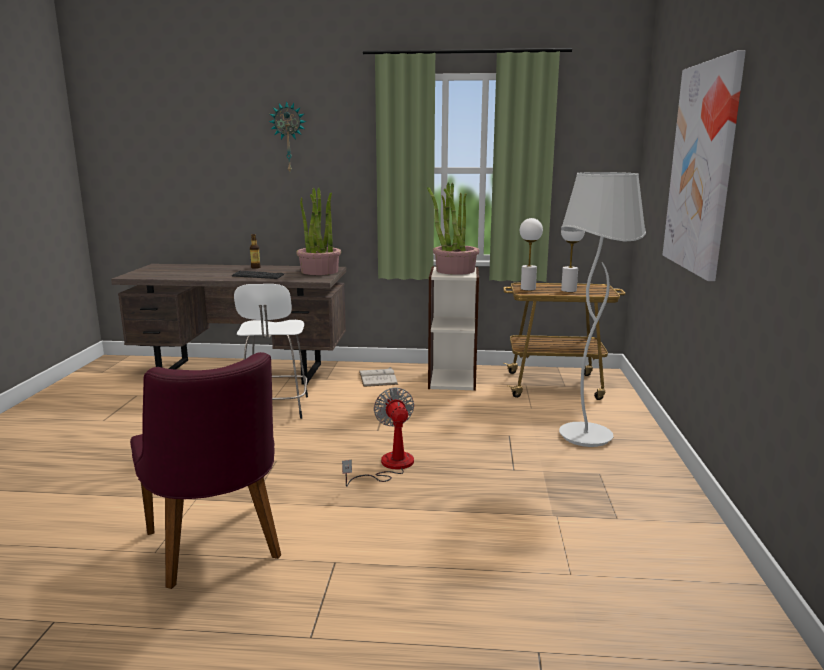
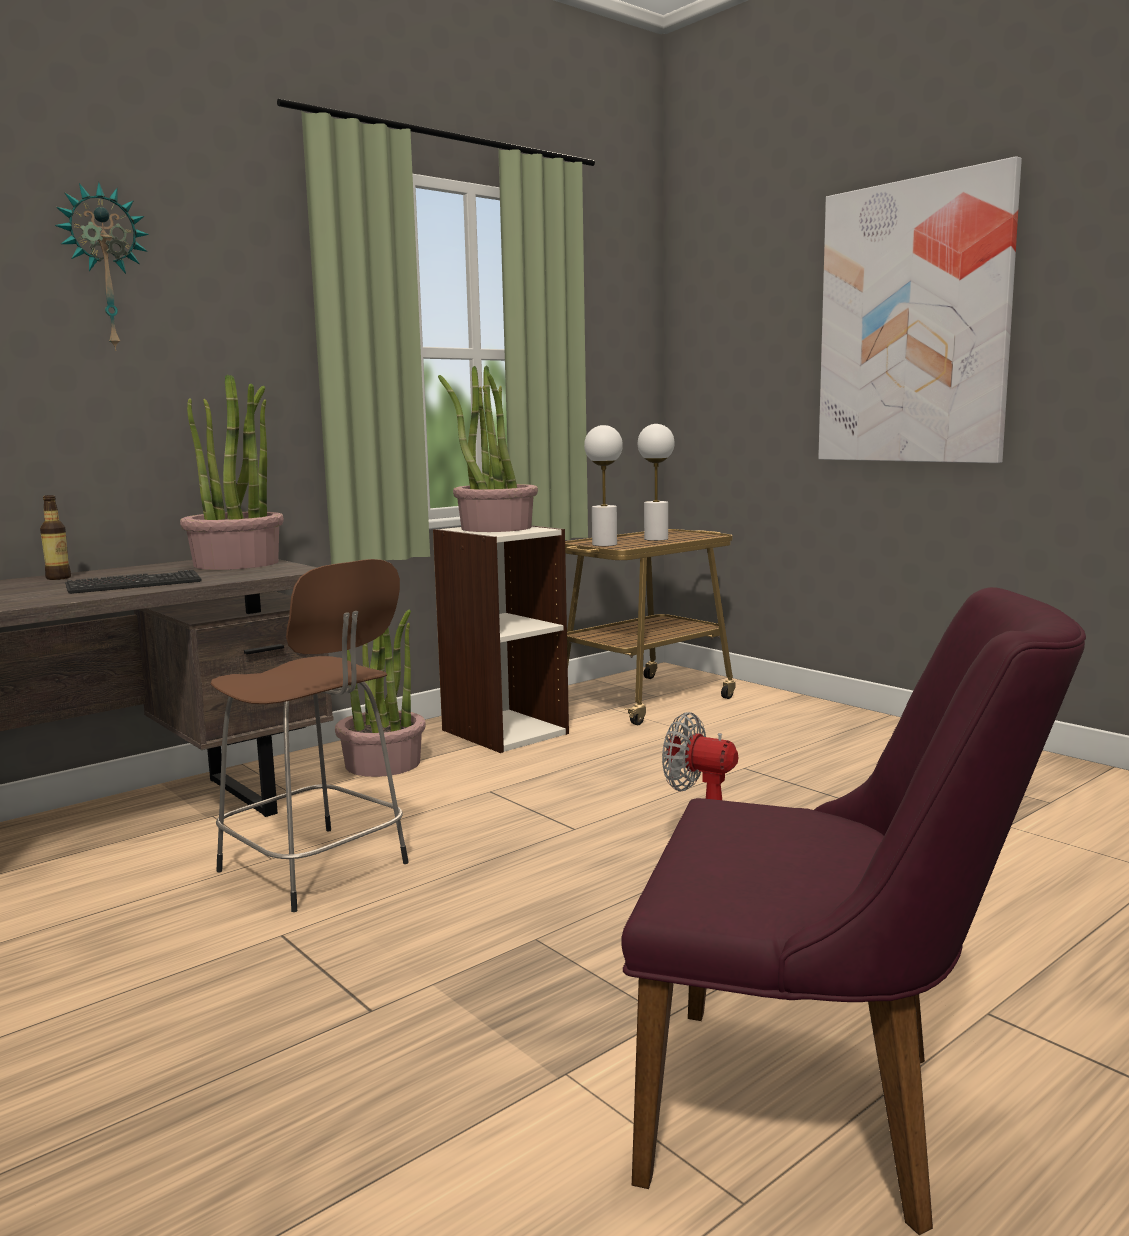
camera: 45 degrees left, 5 degrees down
(275, 409) = (317, 869): white stool -> brown stool
(378, 378) = (383, 764): white book -> potted plant
(586, 436) = (817, 738): white floor lamp -> none

